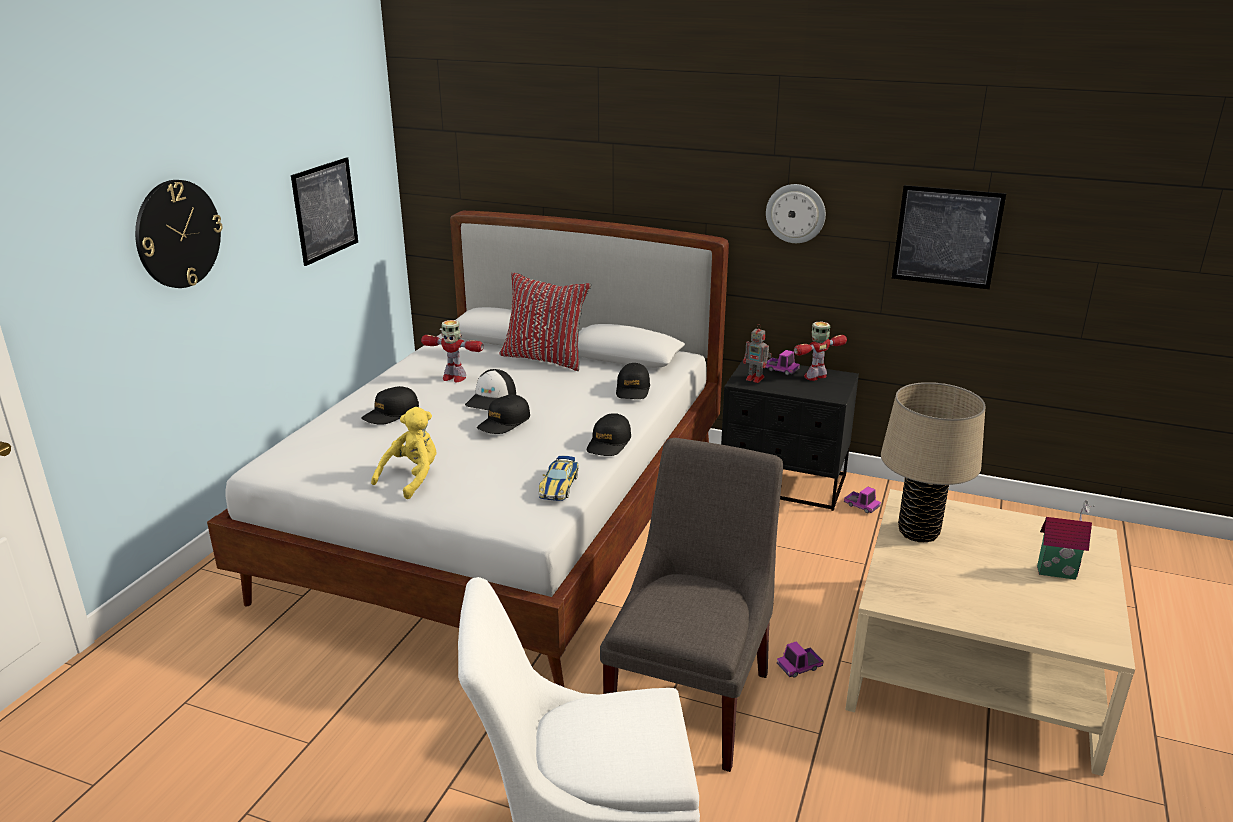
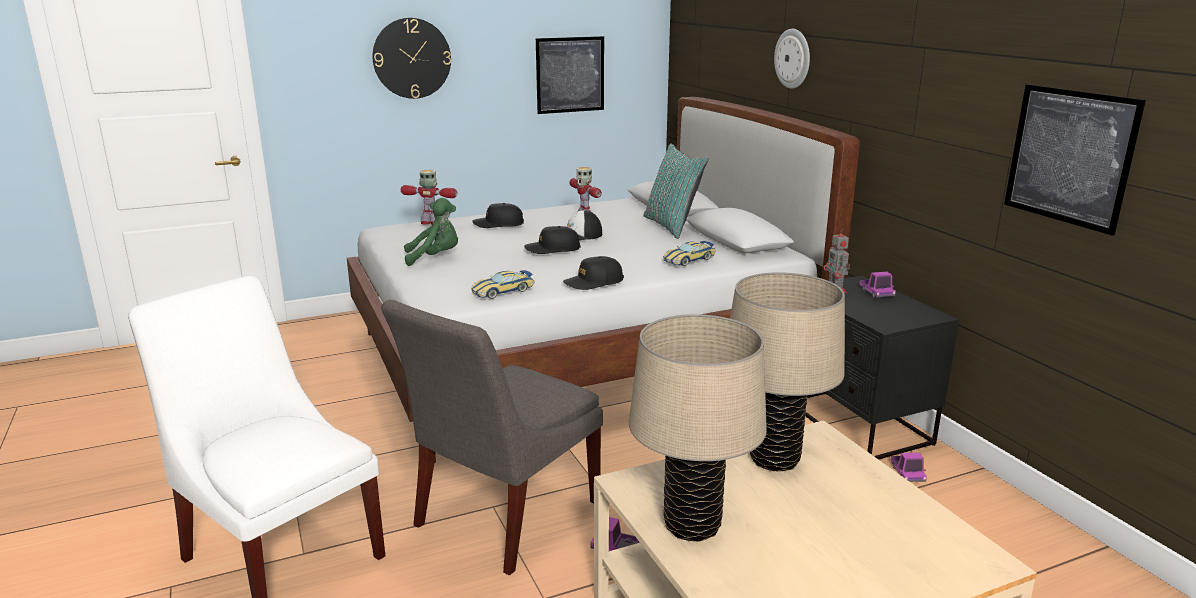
camera: 45 degrees right, 5 degrees down
(412, 478) = (435, 258): yellow plush toy -> green plush toy
(545, 358) = (672, 226): red pillow -> turquoise pillow
(633, 389) = (689, 259): black cap -> toy car
(692, 697) = (502, 517): grey chair -> grey chair turned 150 degrees clockwise
(795, 213) = (922, 114): wall clock -> wall clock (793, 58)
(816, 376) = (902, 307): toy robot -> toy robot (432, 223)
(964, 604) = (692, 526): none -> beige table lamp
(1056, 571) = (858, 559): toy house -> none

